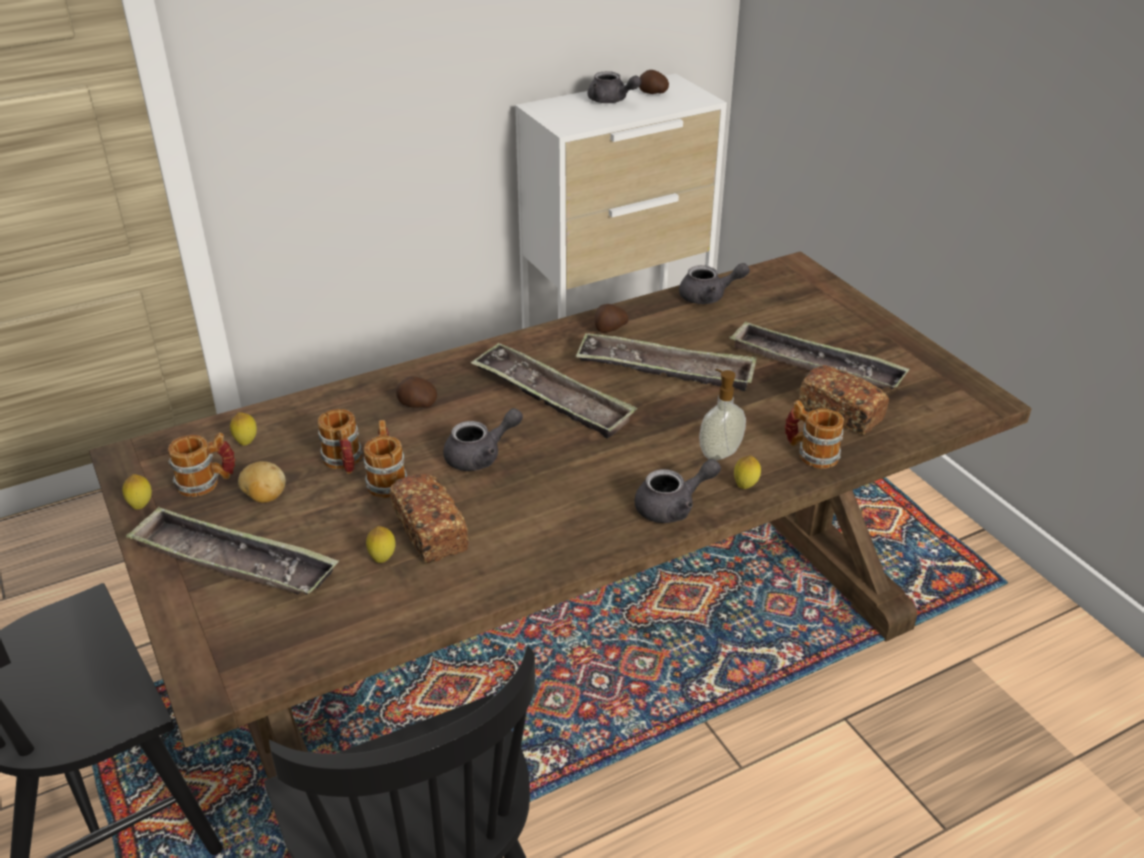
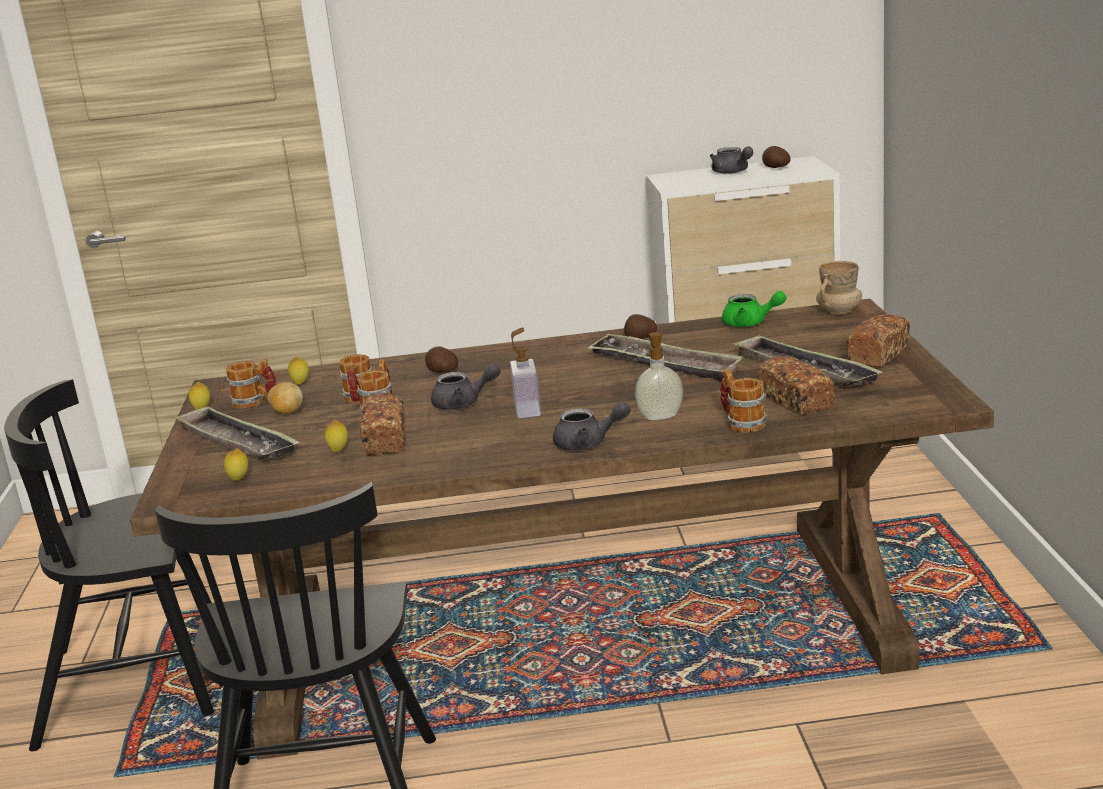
camera: 25 degrees right, 15 degrees down
(551, 398) = (552, 375): tray -> none
(564, 458) = (527, 409): none -> soap dispenser
(709, 297) = (750, 323): grey teapot -> green teapot
(745, 486) = (662, 437): lemon -> lemon (239, 480)
(785, 273) = (839, 311): none -> beige mug
(869, 335) = (878, 355): none -> bread

